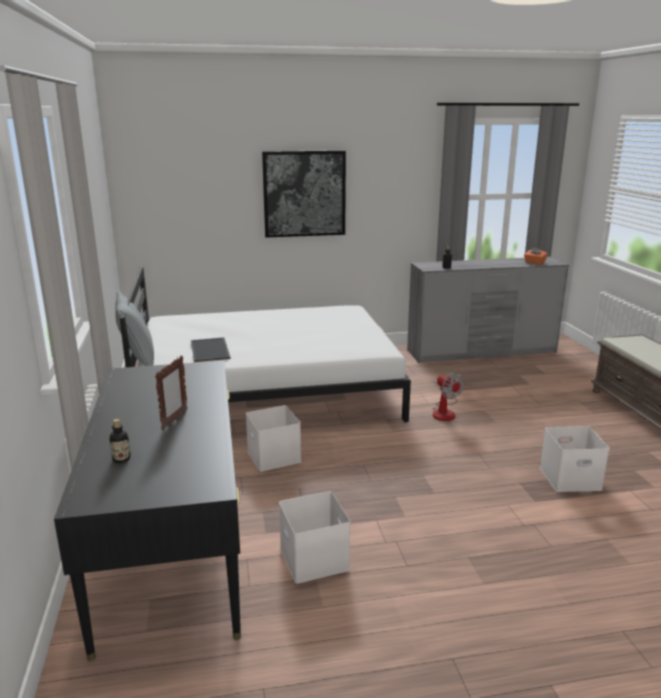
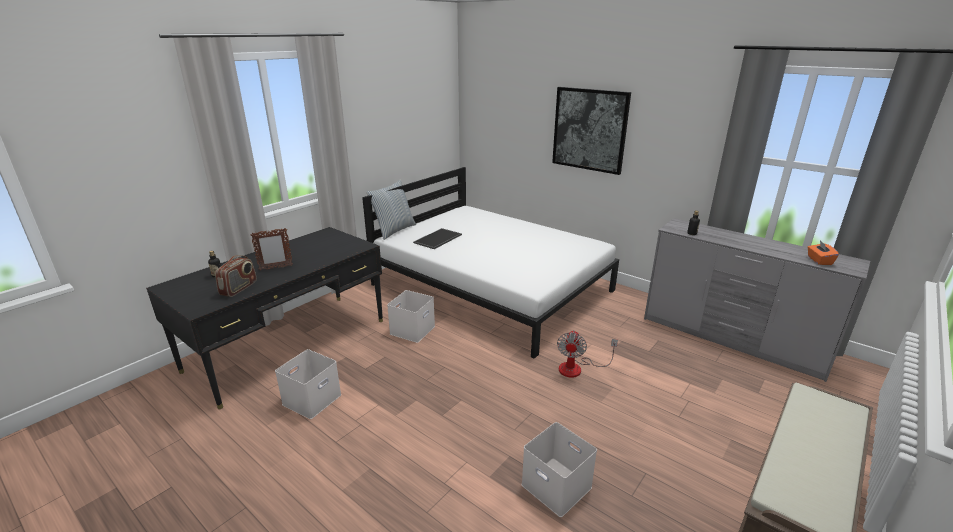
camera: 50 degrees right, 5 degrees up
(195, 452) = (239, 288): none -> radio

